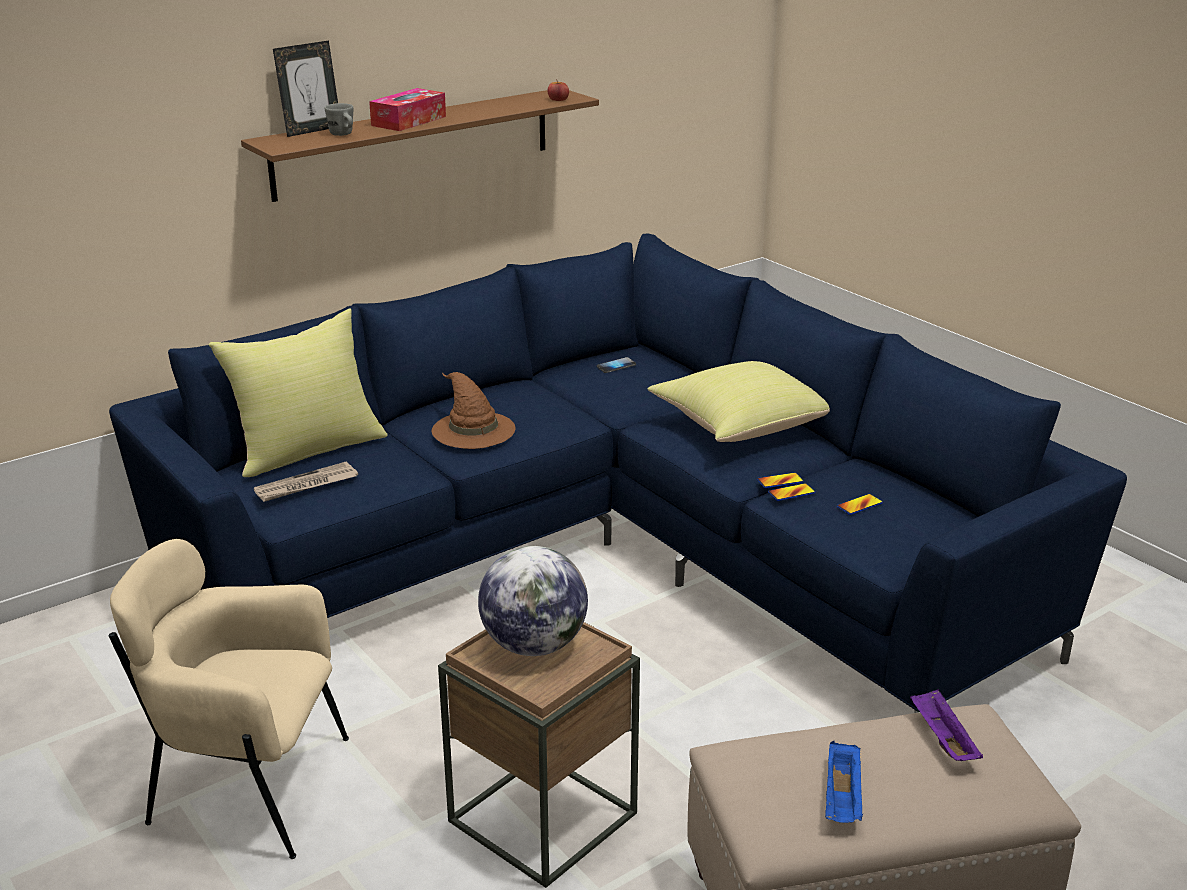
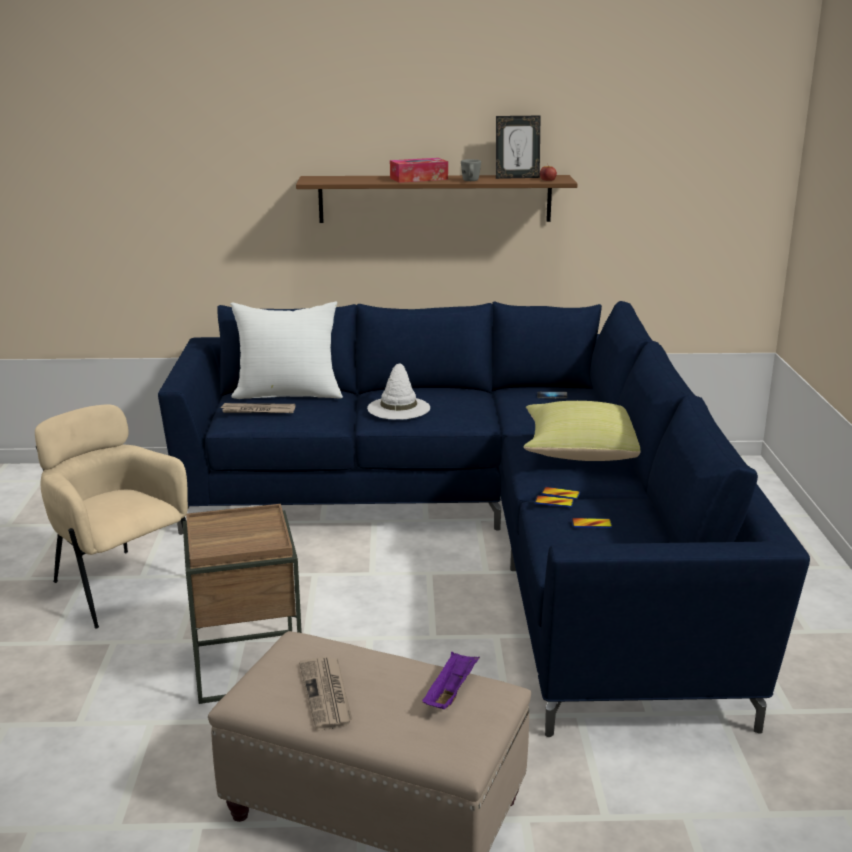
camera: 35 degrees right, 5 degrees down
(308, 449) = (288, 393): yellow pillow -> white pillow
(312, 130) = (349, 176): picture frame -> picture frame (517, 177)
(343, 135) = (361, 180): grey mug -> grey mug (470, 181)
(472, 429) = (398, 407): brown hat -> white hat
(533, 645) = (241, 527): globe -> none
(842, 799) = (327, 695): blue tray -> newspaper

